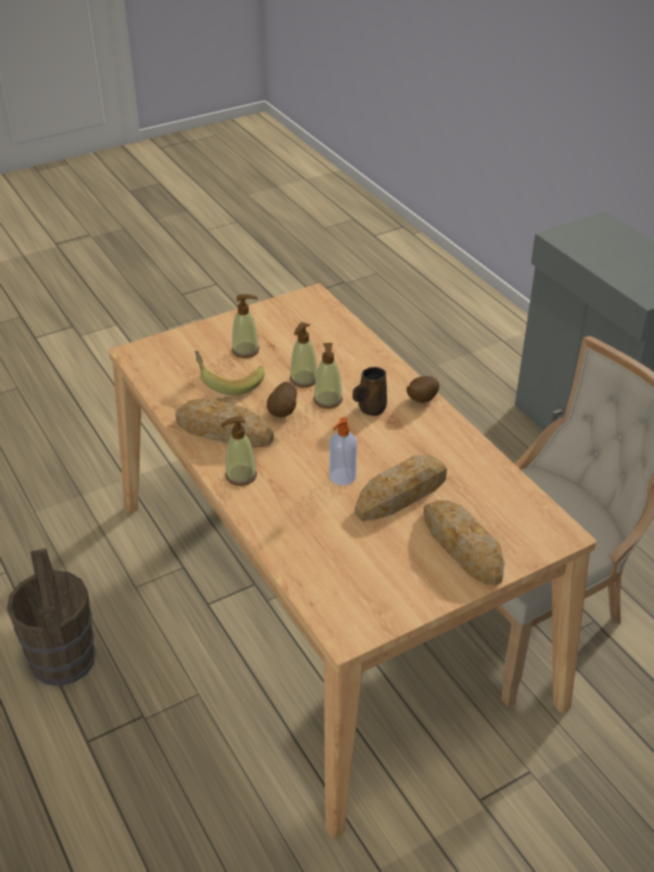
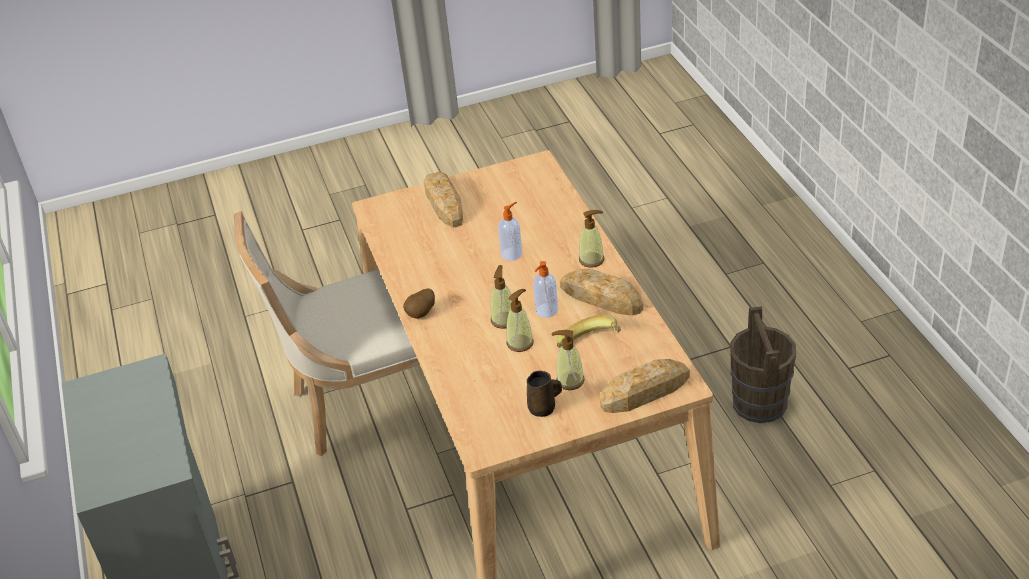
camera: 165 degrees left, 0 degrees up
(283, 412) = (546, 311): potato -> soap dispenser
(370, 408) = (469, 309): brown mug -> brown mug (543, 408)
(401, 494) = (471, 239): bread -> bread (645, 391)

